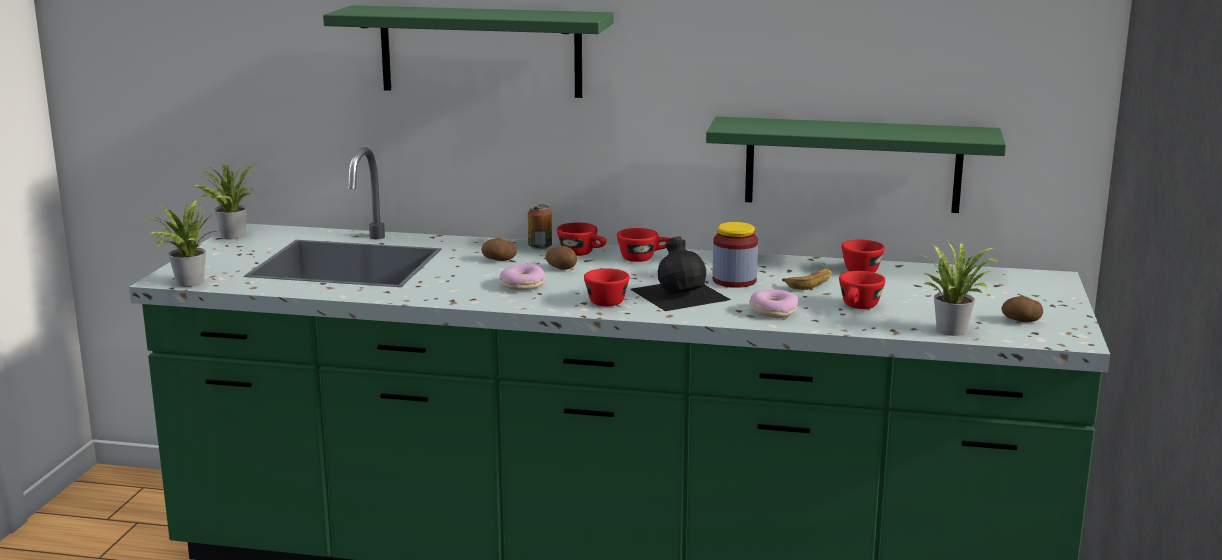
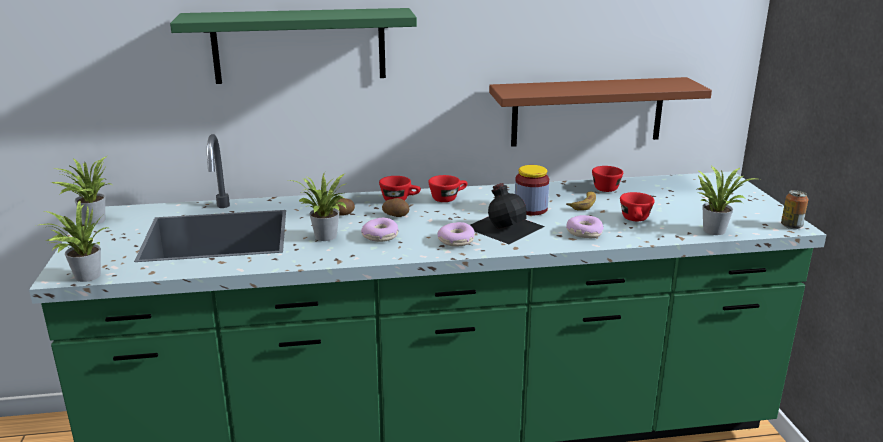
camera: 20 degrees left, 5 degrees up
(460, 279) = (326, 237): none -> potted plant
(540, 247) = (362, 198): can -> can (791, 226)
(605, 300) = (456, 241): red cup -> donut
(852, 164) = (587, 111): green shelf -> brown shelf
(1021, 321) = (746, 215): potato -> none

